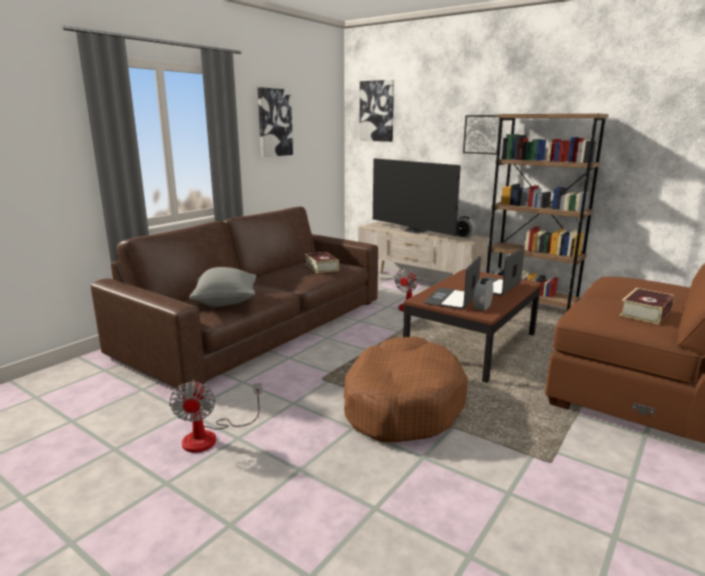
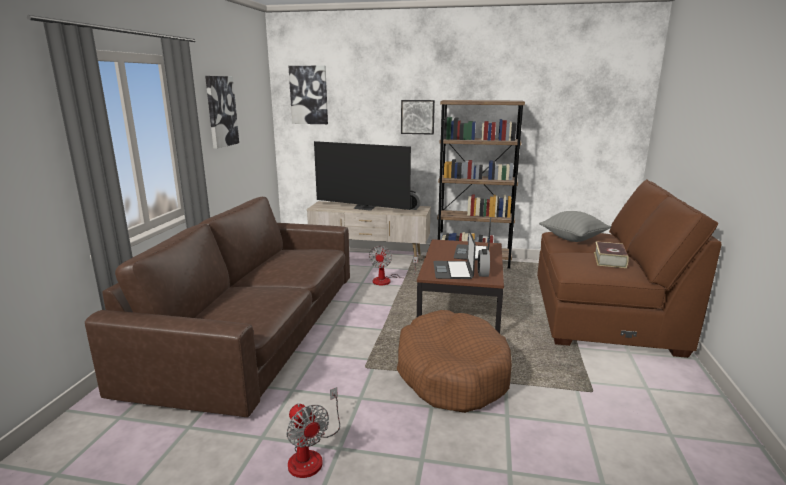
camera: 25 degrees left, 0 degrees up
(226, 302) = (252, 312): grey pillow -> grey pillow (573, 238)
(321, 267) = (307, 256): book -> none

